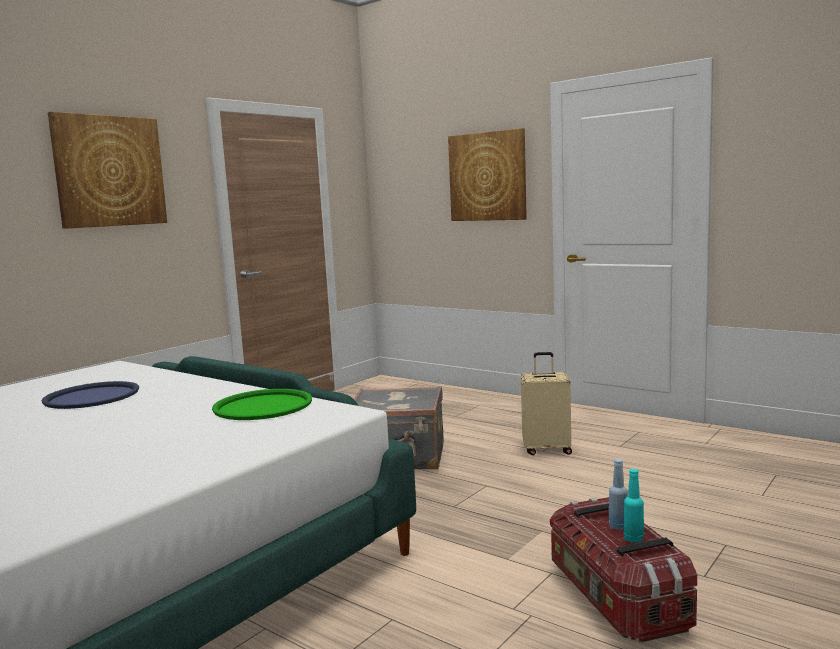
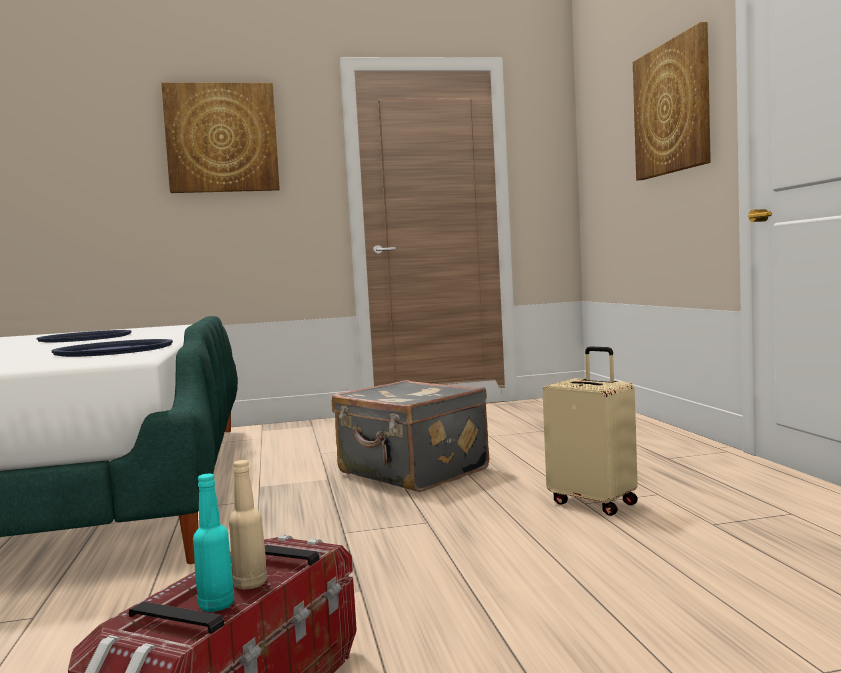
camera: 40 degrees right, 5 degrees down
(263, 406) = (114, 350): green tray -> blue tray
(618, 526) = (250, 584): blue bottle -> beige bottle

